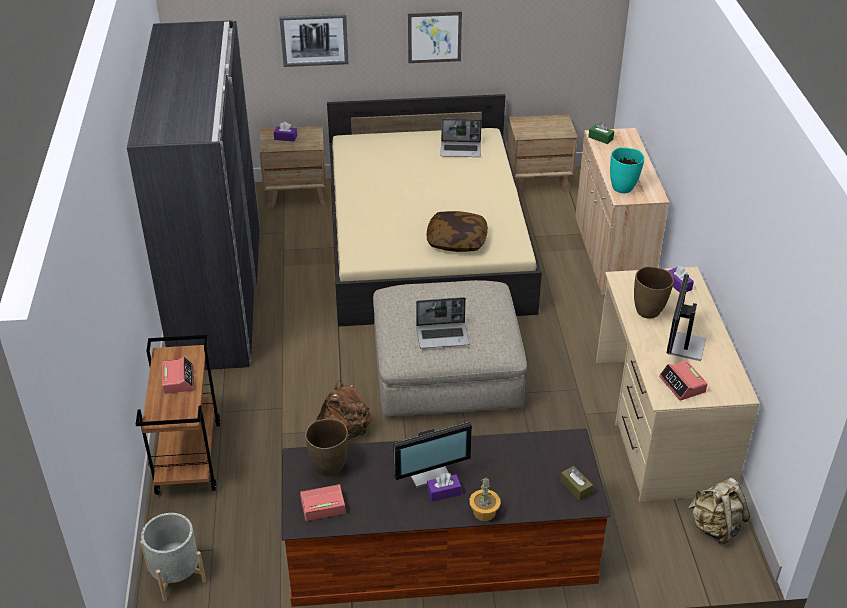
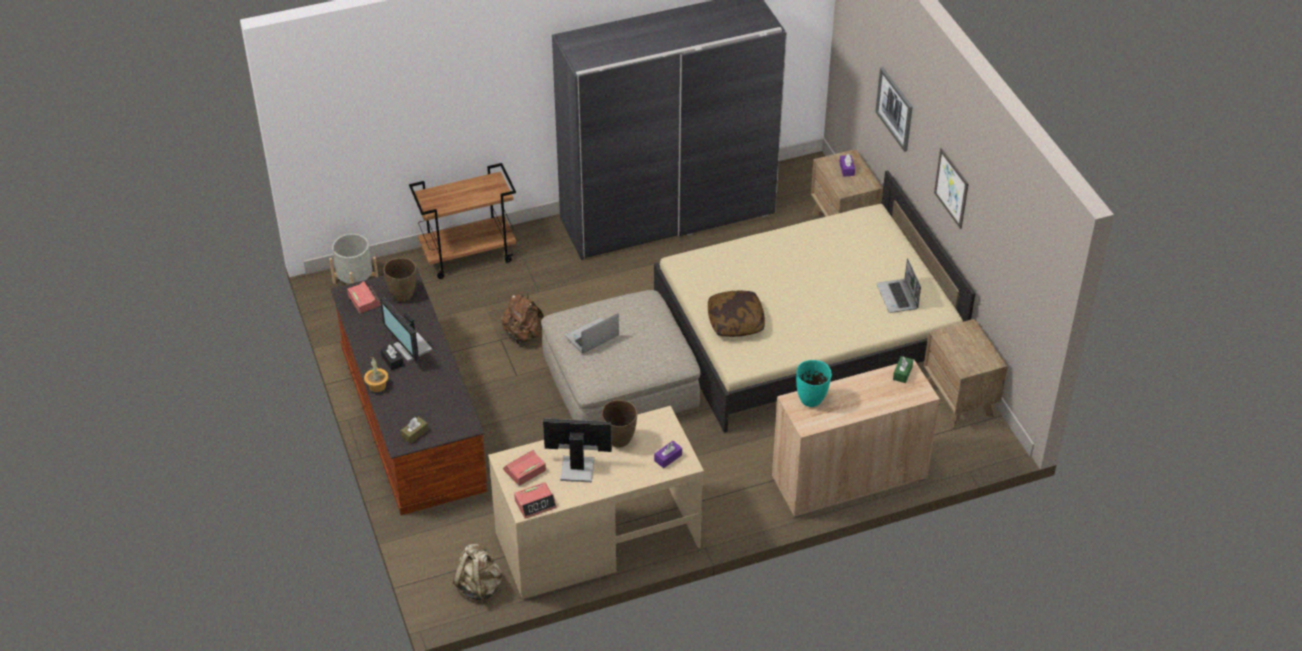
camera: 75 degrees right, 5 degrees up
(178, 380) = (468, 194): alarm clock -> alarm clock (535, 504)
(443, 336) = (592, 337): laptop -> laptop turned 75 degrees clockwise
(443, 492) = (392, 360): purple tissue box -> black tissue box

